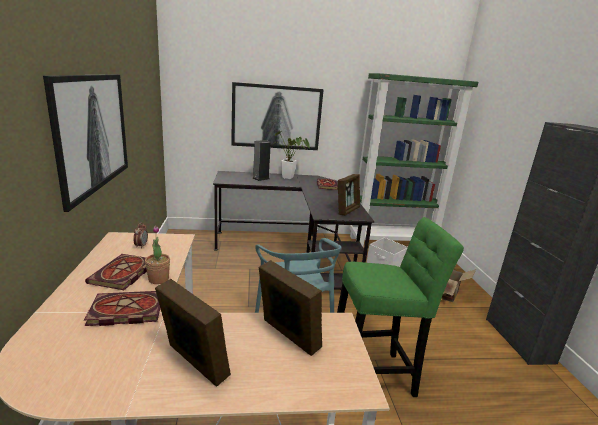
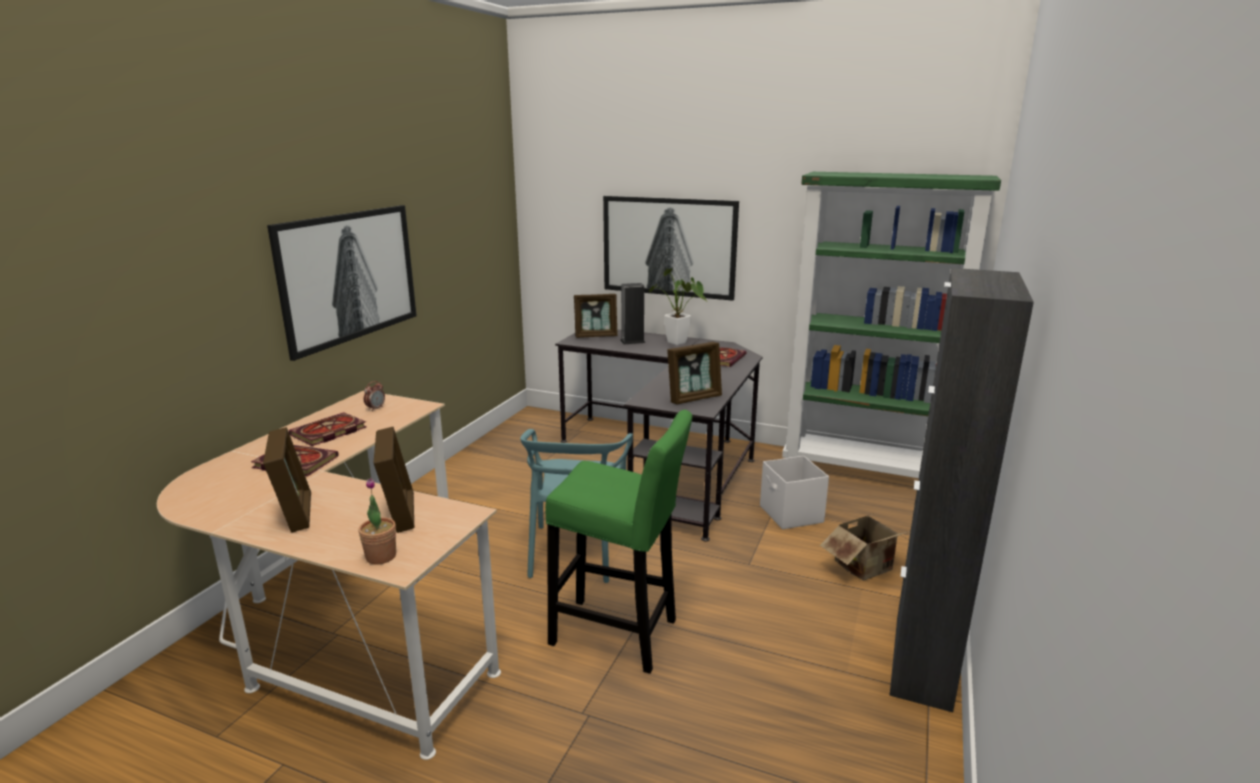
camera: 30 degrees right, 0 degrees up
(158, 279) = (352, 442): potted plant -> potted plant (381, 556)
(233, 176) = (596, 336): none -> picture frame

